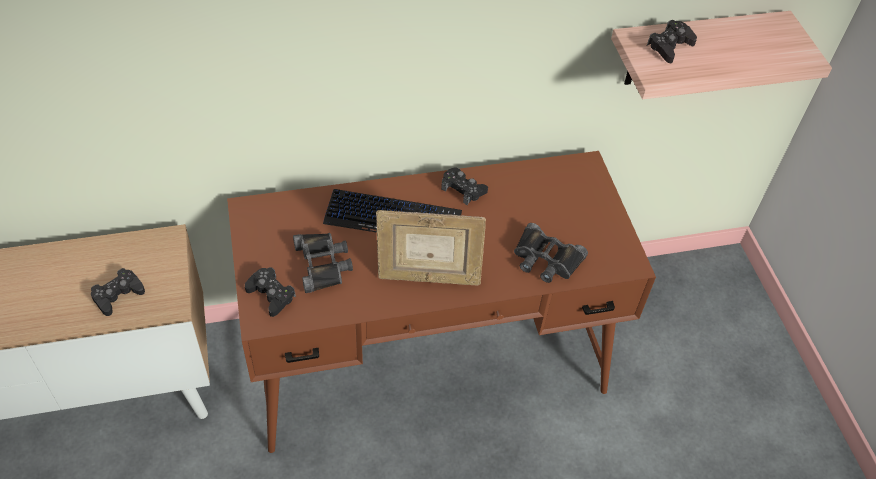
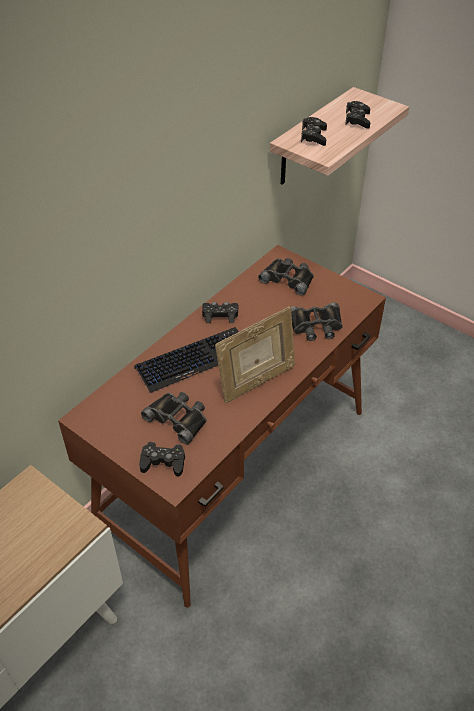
camera: 35 degrees left, 5 degrees down
(118, 295) = (30, 548): black game controller -> black game controller (357, 120)
(570, 193) = (288, 279): none -> black binoculars

